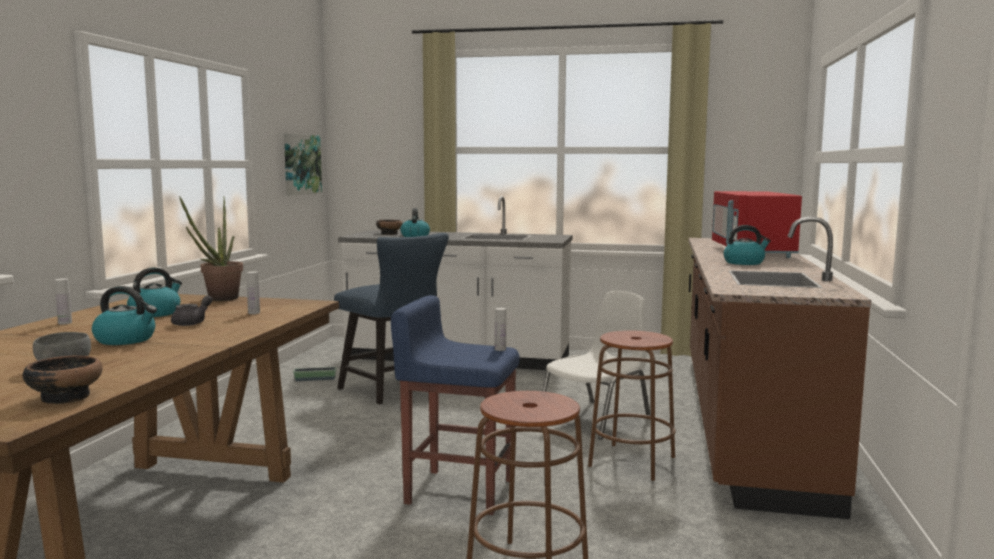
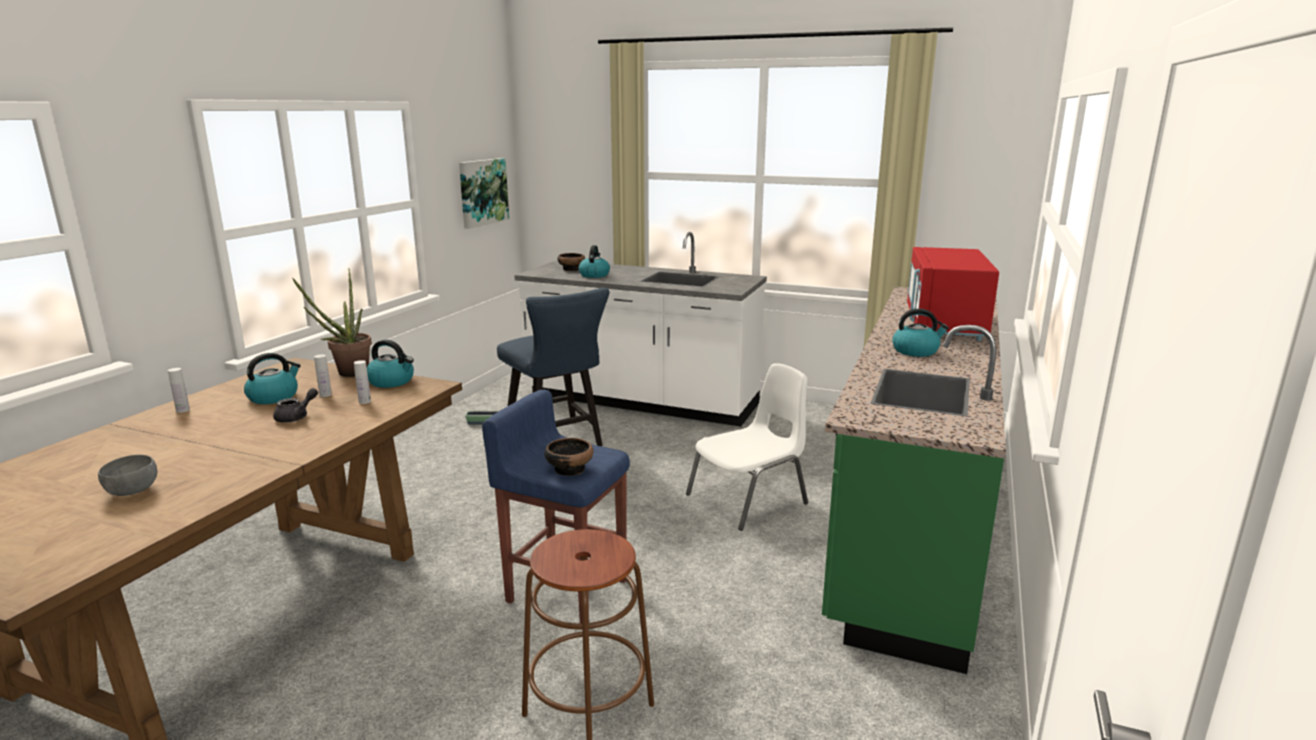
camera: 10 degrees right, 10 degrees up
(65, 397) = (101, 546): bowl -> bowl (569, 469)
(126, 340) = (217, 445): kettle -> kettle (392, 381)
(500, 349) = (607, 455): white bottle -> white bottle (325, 395)
(632, 461) = (761, 565): brown stool -> none
(743, 418) = (912, 510): brown counter -> green counter

